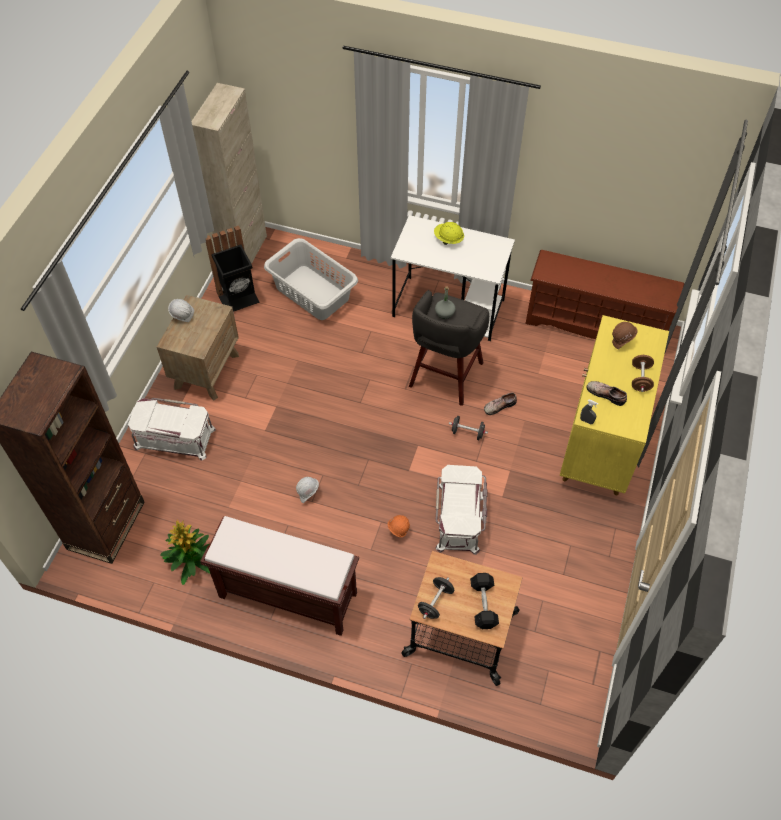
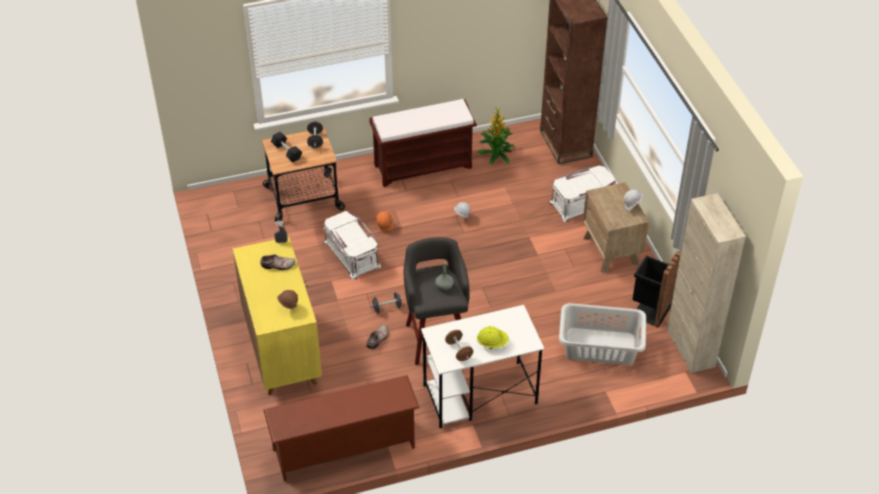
camera: 145 degrees right, 10 degrees down
(640, 379) = (259, 287): brown dumbbell -> brown dumbbell (459, 351)

